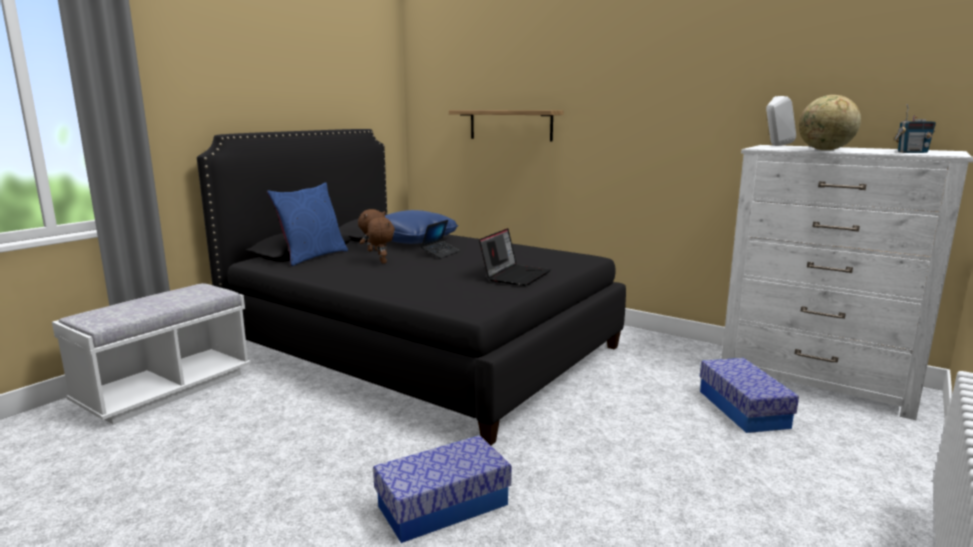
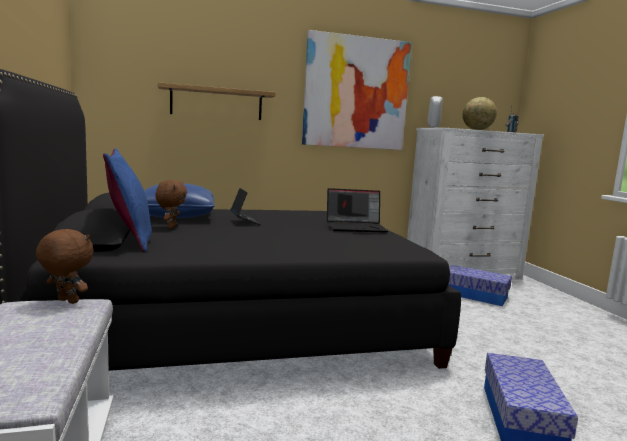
camera: 50 degrees left, 5 degrees down
(382, 262) = (223, 234): brown plush toy -> brown plush toy (66, 301)
(515, 275) = (356, 227): laptop -> laptop turned 105 degrees clockwise
(667, 100) = (356, 93): none -> picture

